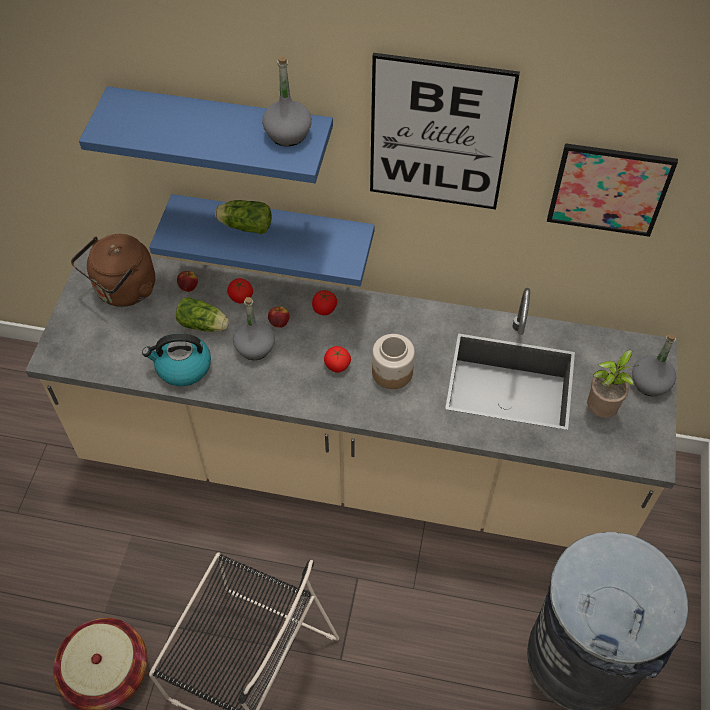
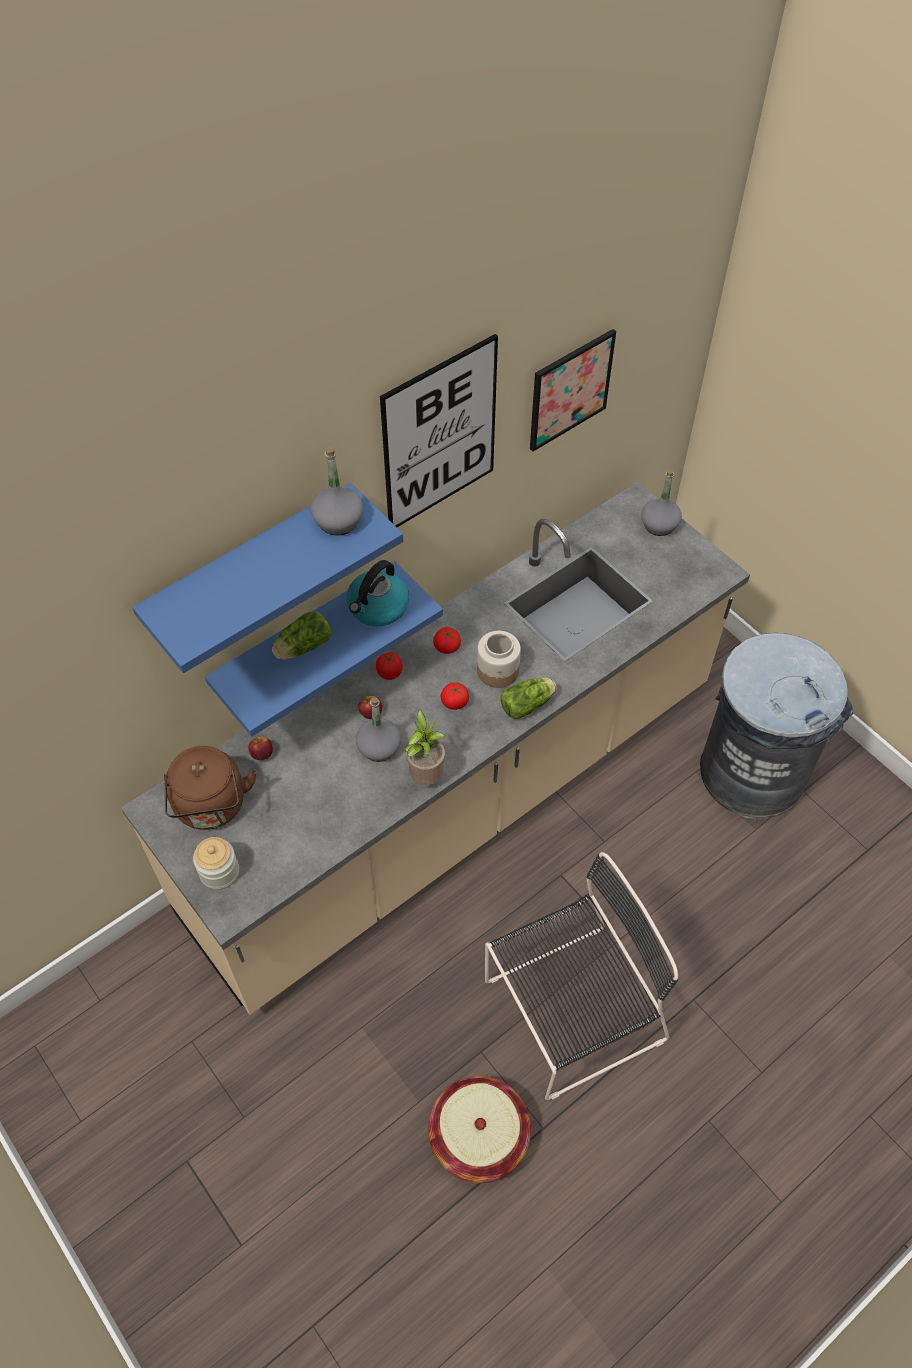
camera: 50 degrees left, 0 degrees up
(78, 330) = (219, 872): none -> jar
(182, 367) = (346, 814): kettle -> kettle (378, 608)
(204, 325) = (317, 769): lettuce -> lettuce (529, 704)
(241, 297) = (314, 723): tomato -> tomato (447, 647)
(601, 410) = (655, 569): potted plant -> potted plant (426, 776)

